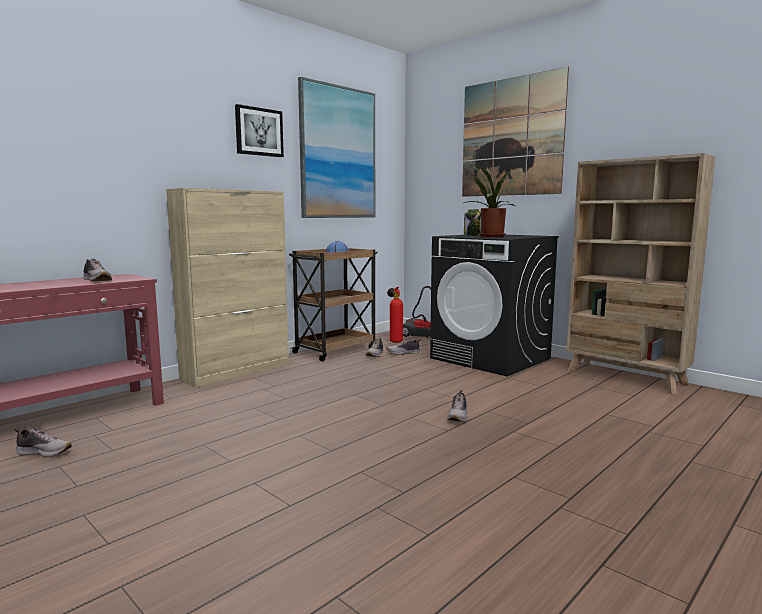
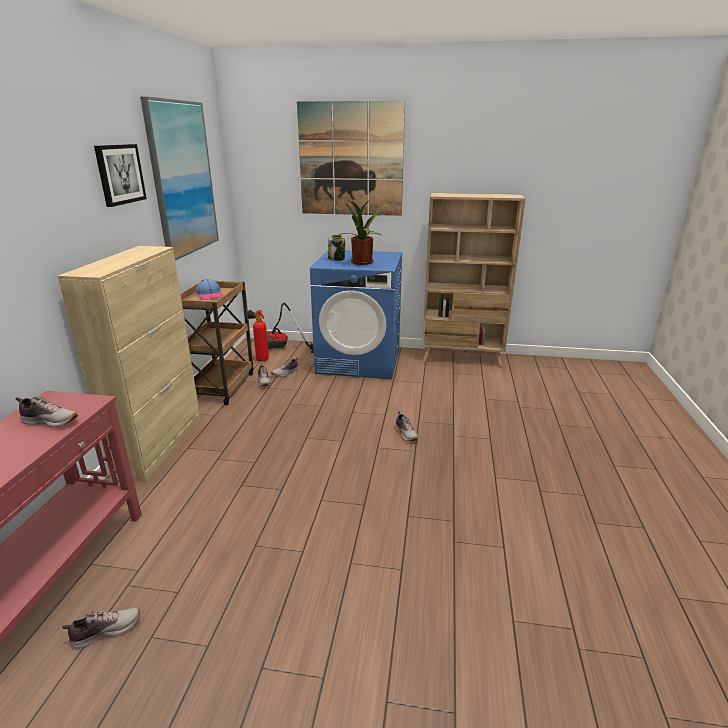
camera: 35 degrees left, 15 degrees up
(491, 358) = (359, 361): black washing machine -> blue washing machine

